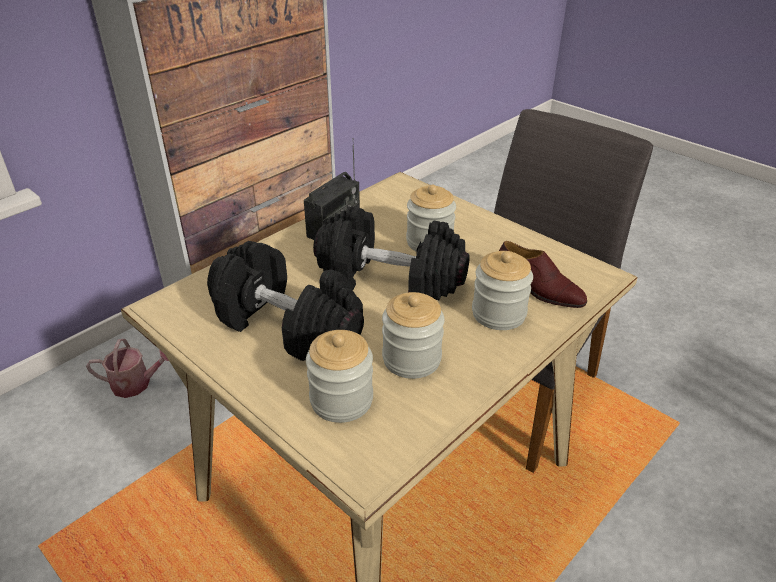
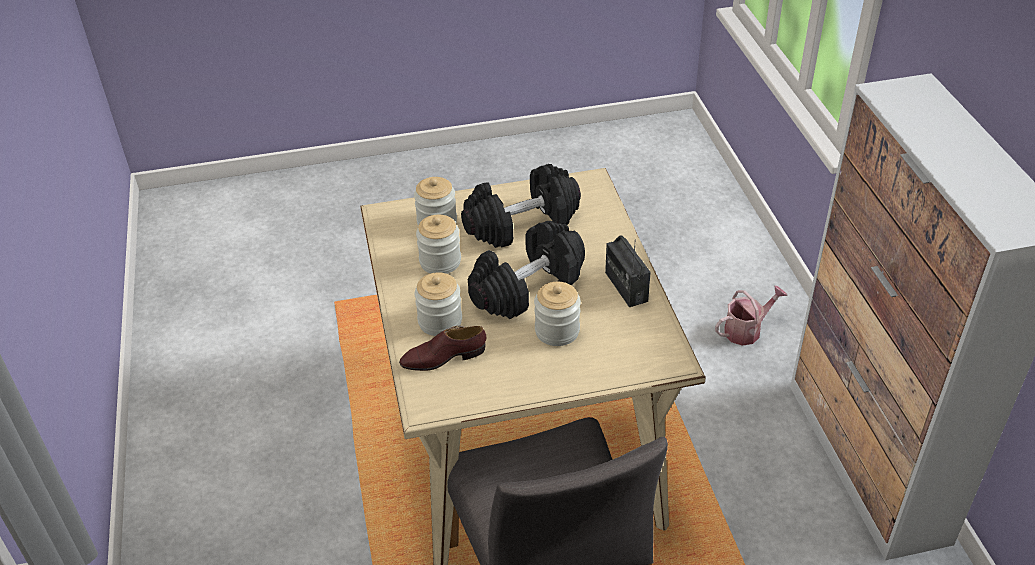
camera: 125 degrees right, 5 degrees up
(137, 384) = (746, 330): watering can -> watering can turned 150 degrees counterclockwise

